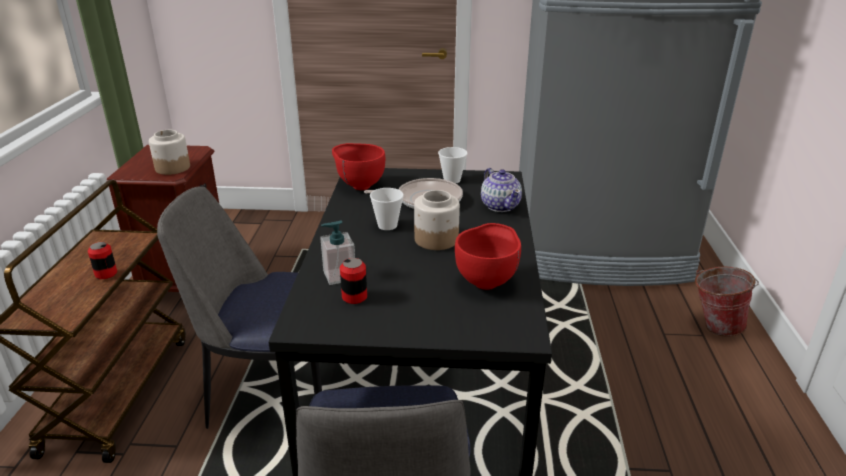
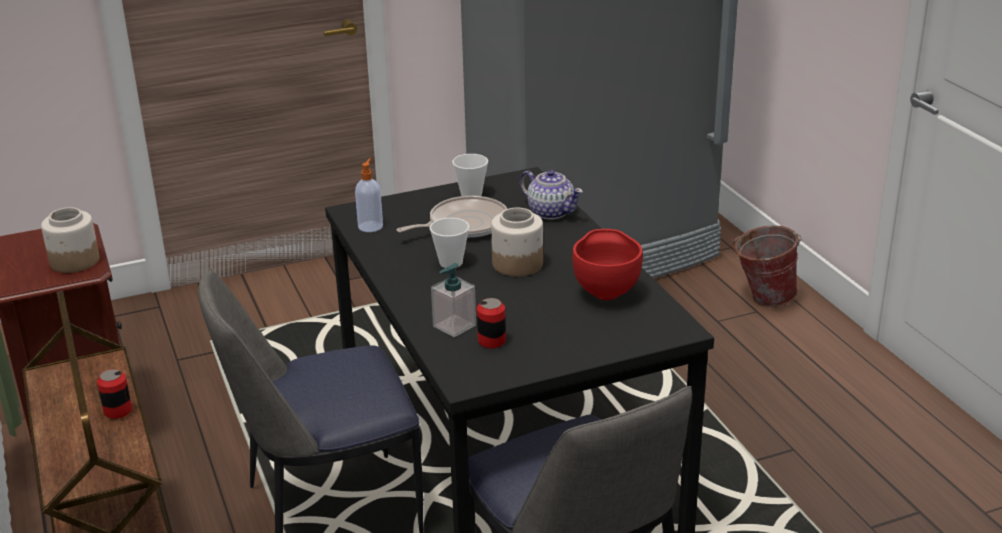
camera: 25 degrees left, 0 degrees up
(359, 186) = (371, 226): red bowl -> soap dispenser

